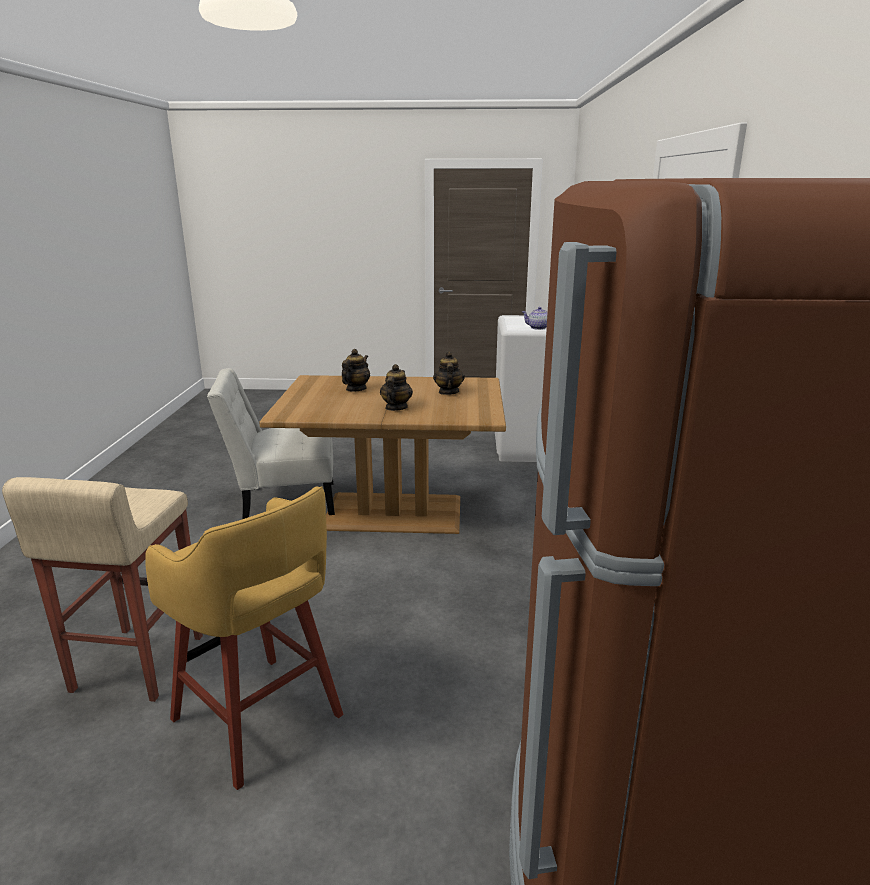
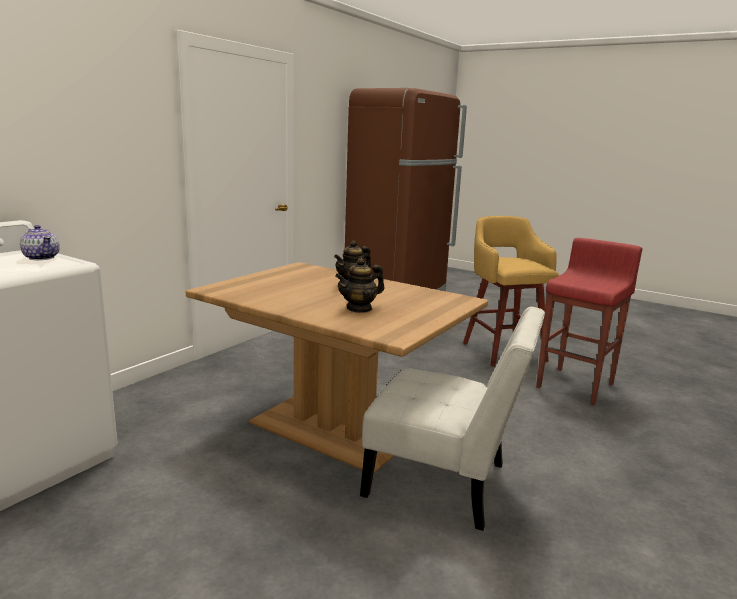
camera: 150 degrees left, 5 degrees down
(136, 664) = (576, 385): beige stool -> red stool
(448, 392) = (276, 286): teapot -> none

